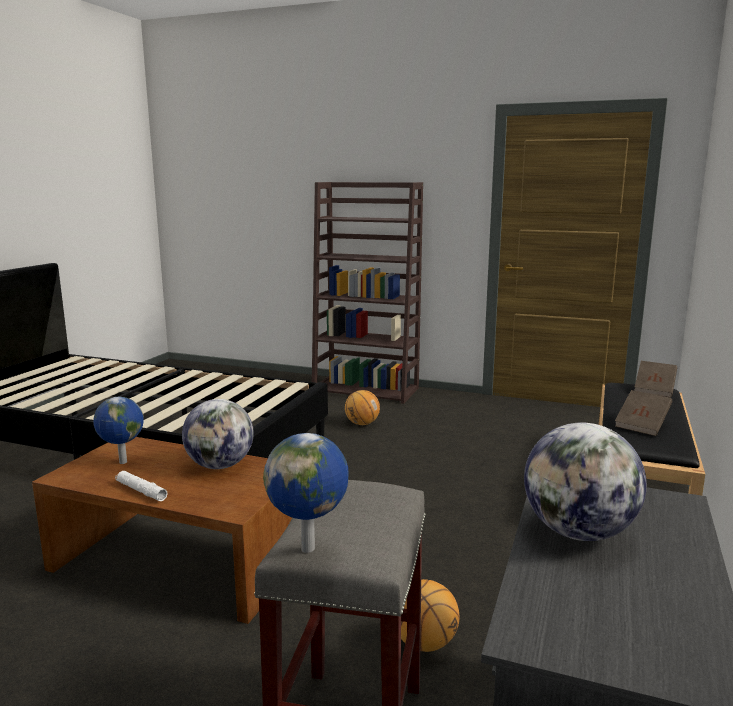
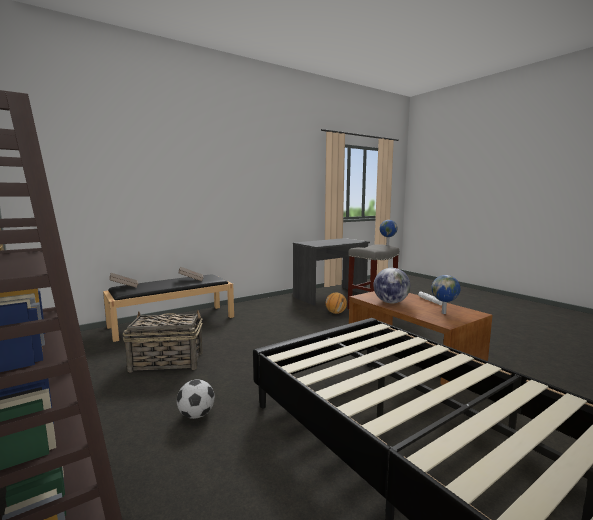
camera: 145 degrees left, 5 degrees down
(362, 424) = (196, 415): basketball -> football
(482, 443) = (166, 361): none -> basket
(579, 532) = (330, 243): globe -> none

